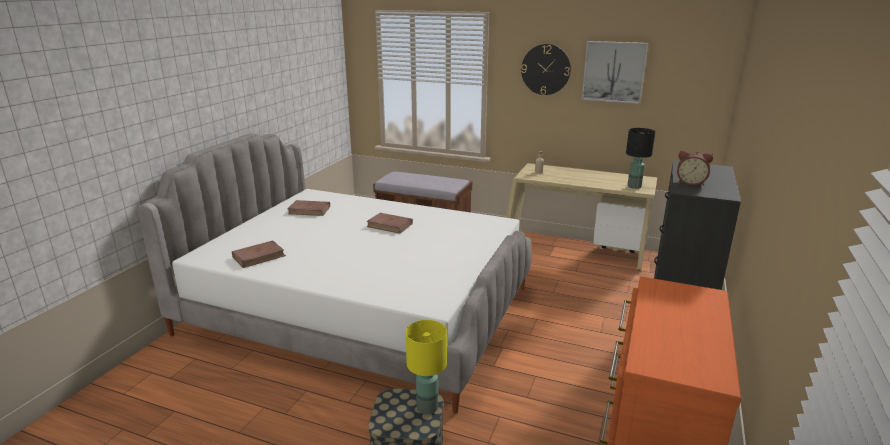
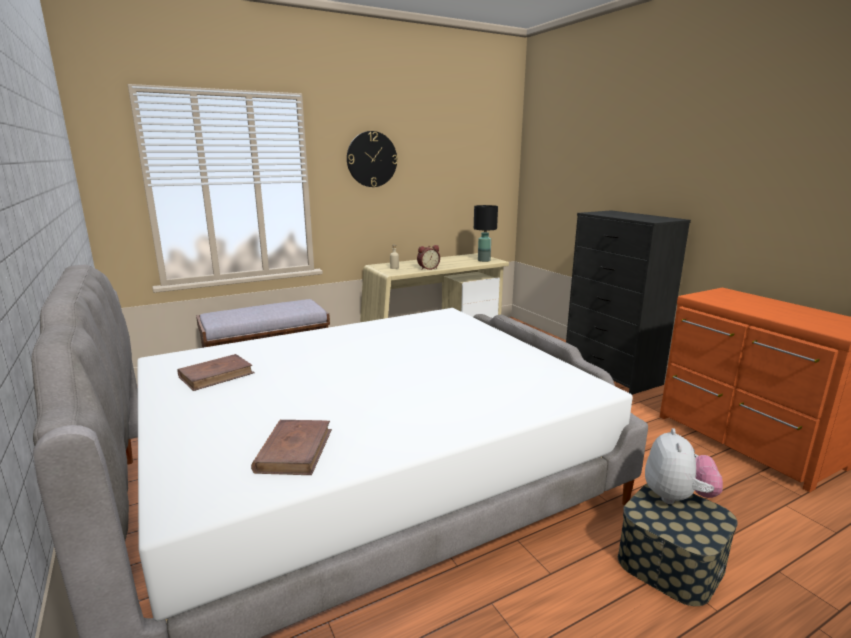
camera: 50 degrees left, 5 degrees down
(390, 225) = (362, 351): brown book -> none
(427, 407) = (676, 497): yellow table lamp -> plush toy
(614, 72) = (434, 157): picture -> none
(690, 183) = (637, 218): alarm clock -> alarm clock (428, 268)

